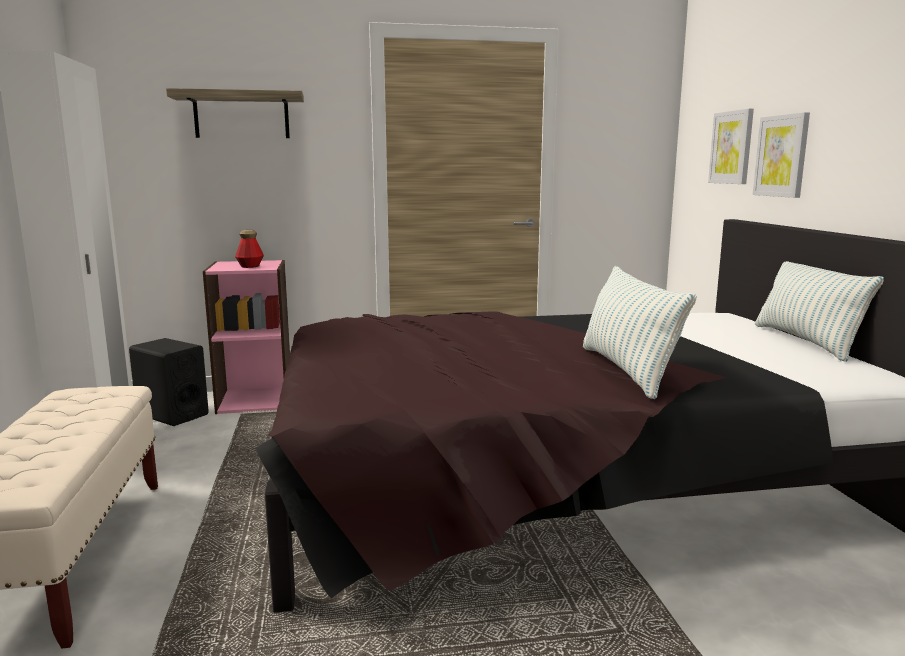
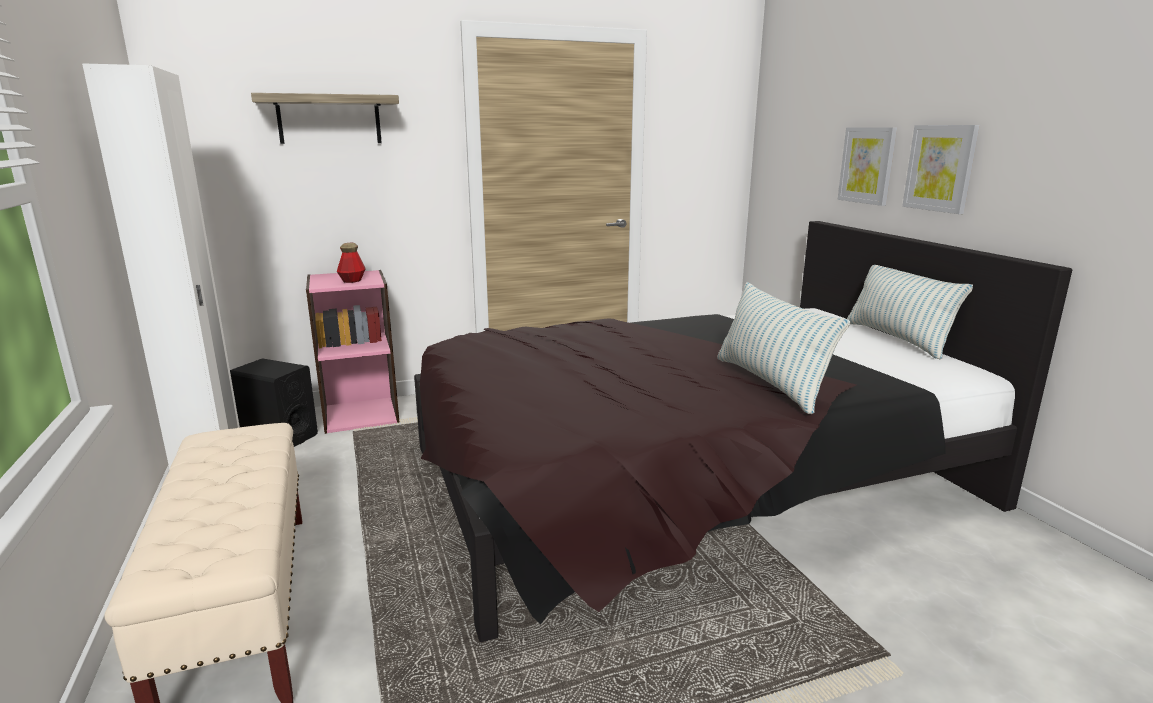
camera: 10 degrees left, 5 degrees up
(732, 147) = (814, 152): picture -> picture (940, 168)

